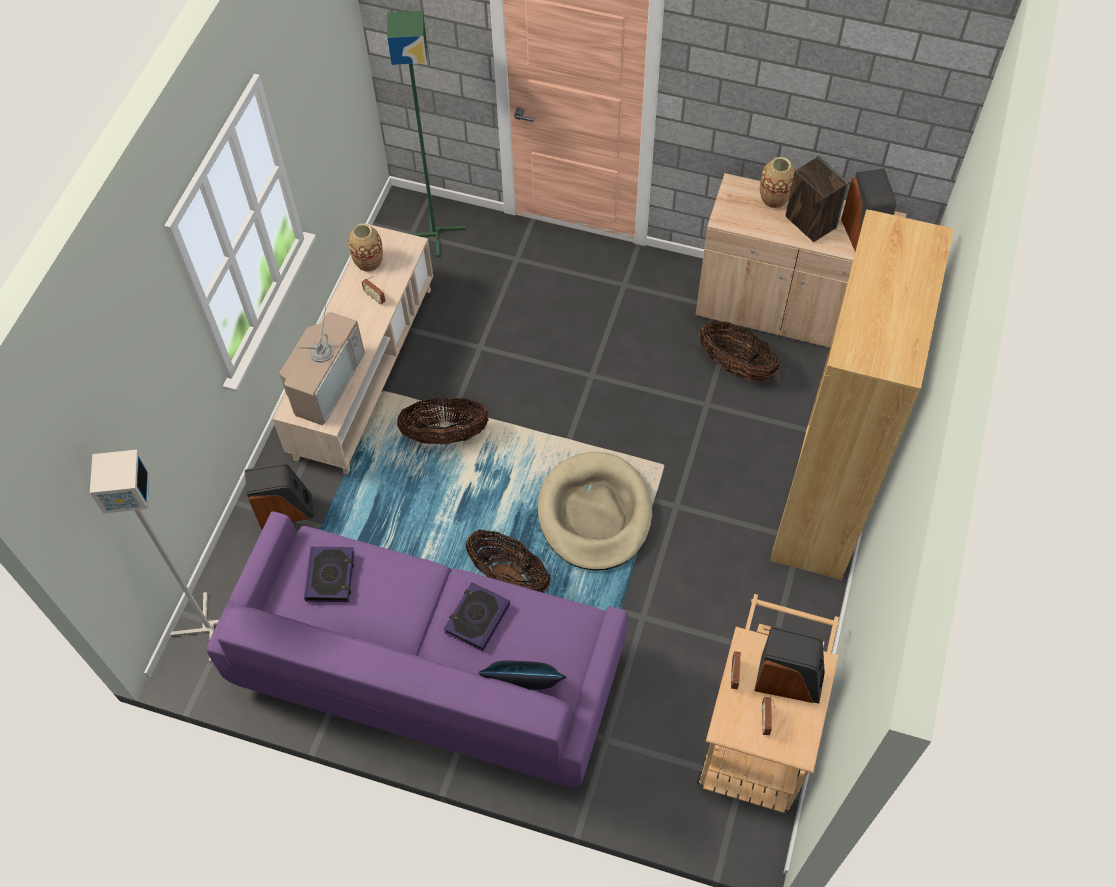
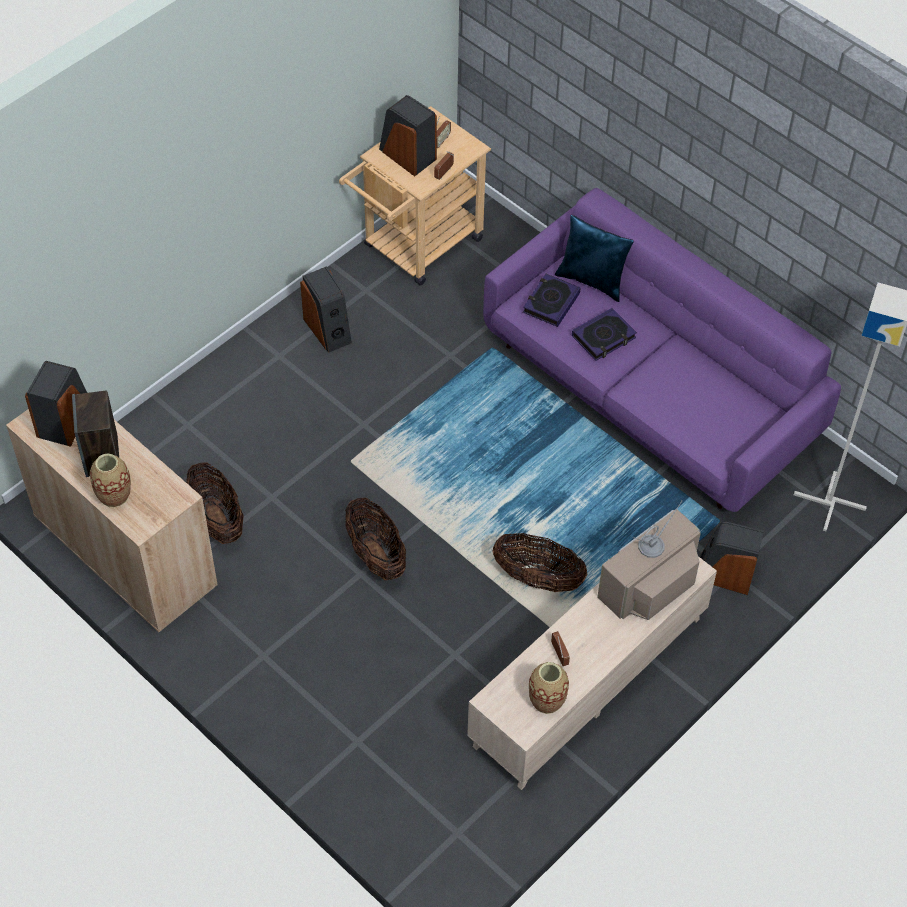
camera: 155 degrees left, 5 degrees down
(330, 576) = (713, 417): book -> book (551, 303)
(435, 232) = (429, 821): green floor lamp -> none
(509, 576) = (544, 431): basket -> basket (376, 555)
(594, 514) = (439, 448): beige dog bed -> none
(775, 588) = (328, 330): none -> speaker
(822, 501) = (237, 374): brown bookcase -> none

